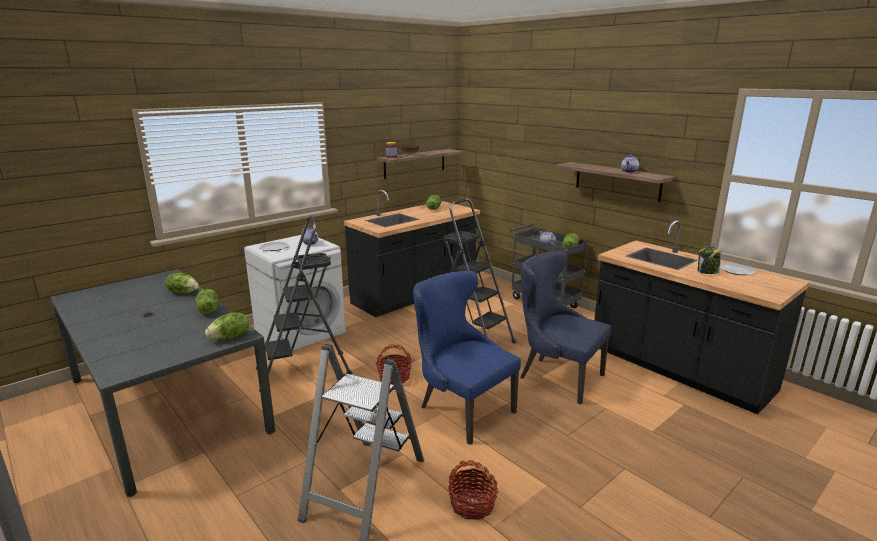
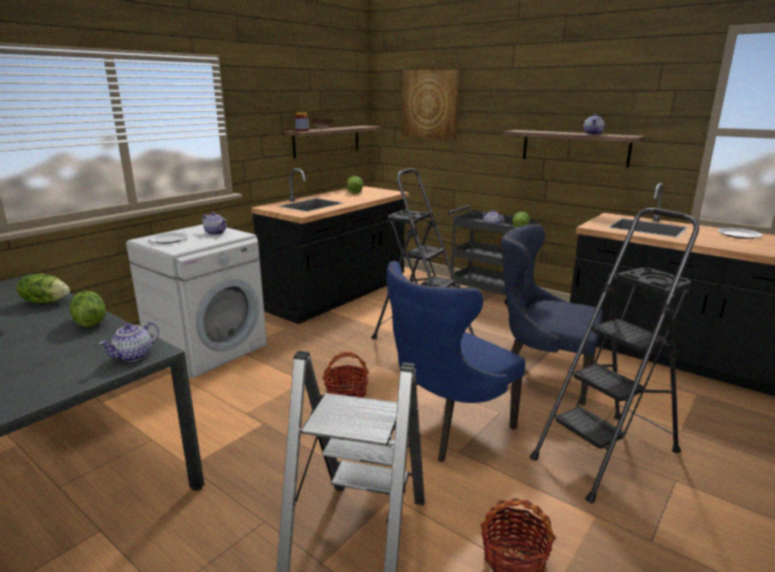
camera: 10 degrees left, 0 degrees up
(230, 337) = (133, 356): lettuce -> teapot
(305, 370) = (226, 396): step ladder -> step ladder (607, 453)
(462, 410) = (447, 427): blue chair -> blue chair turned 75 degrees counterclockwise
(504, 134) = (430, 104): none -> picture
(707, 272) = (710, 238): jar -> none

